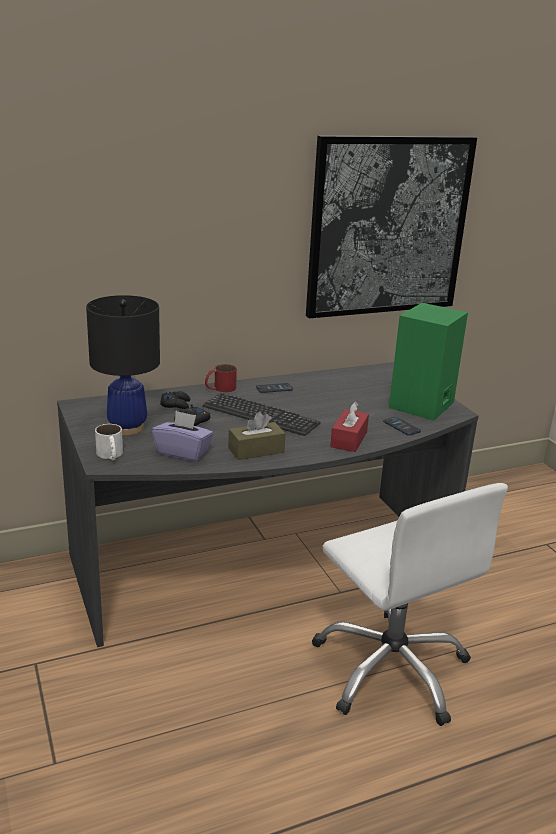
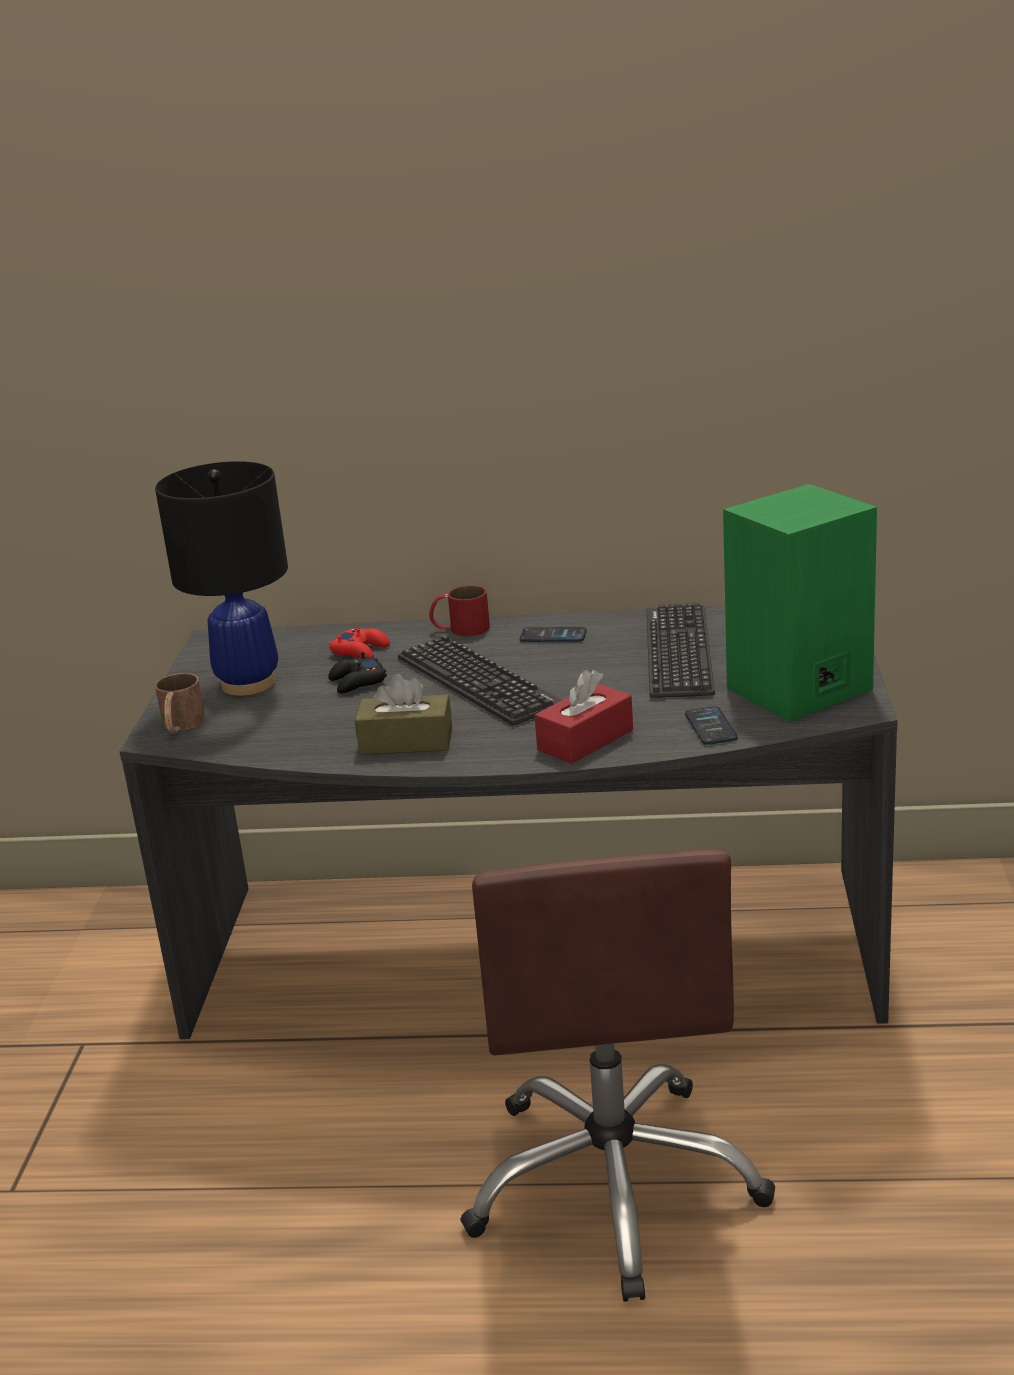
camera: 30 degrees right, 0 degrees up
(110, 455) = (180, 725): white mug -> brown mug
(176, 404) = (361, 651): black game controller -> red game controller
(183, 452) = (289, 732): purple tissue box -> none
(346, 392) = (678, 652): none -> keyboard
(388, 226) = (802, 329): picture -> none
(391, 668) = (615, 1182): white office chair -> brown office chair

